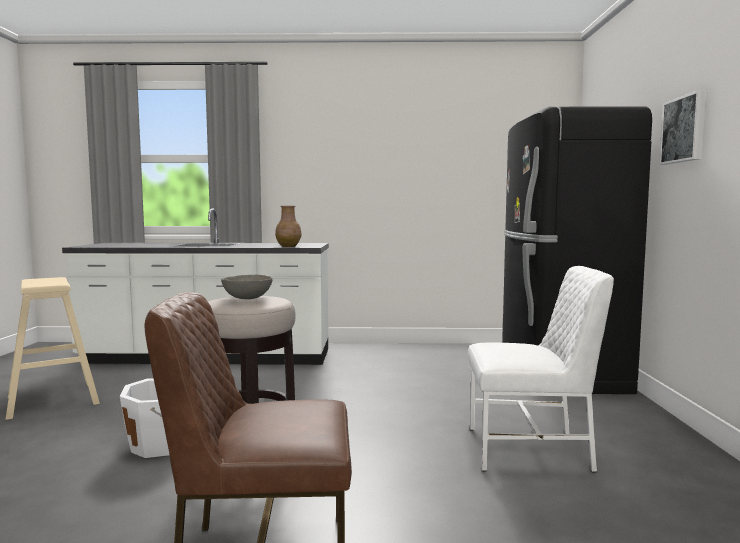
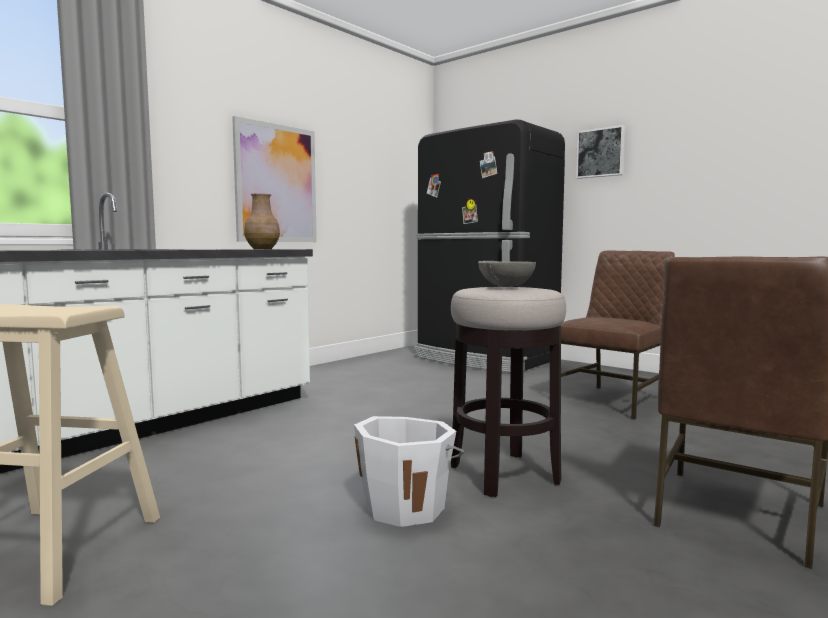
camera: 50 degrees left, 0 degrees up
(370, 188) = (276, 184): none -> picture
(530, 450) = (613, 401): white chair -> brown chair

